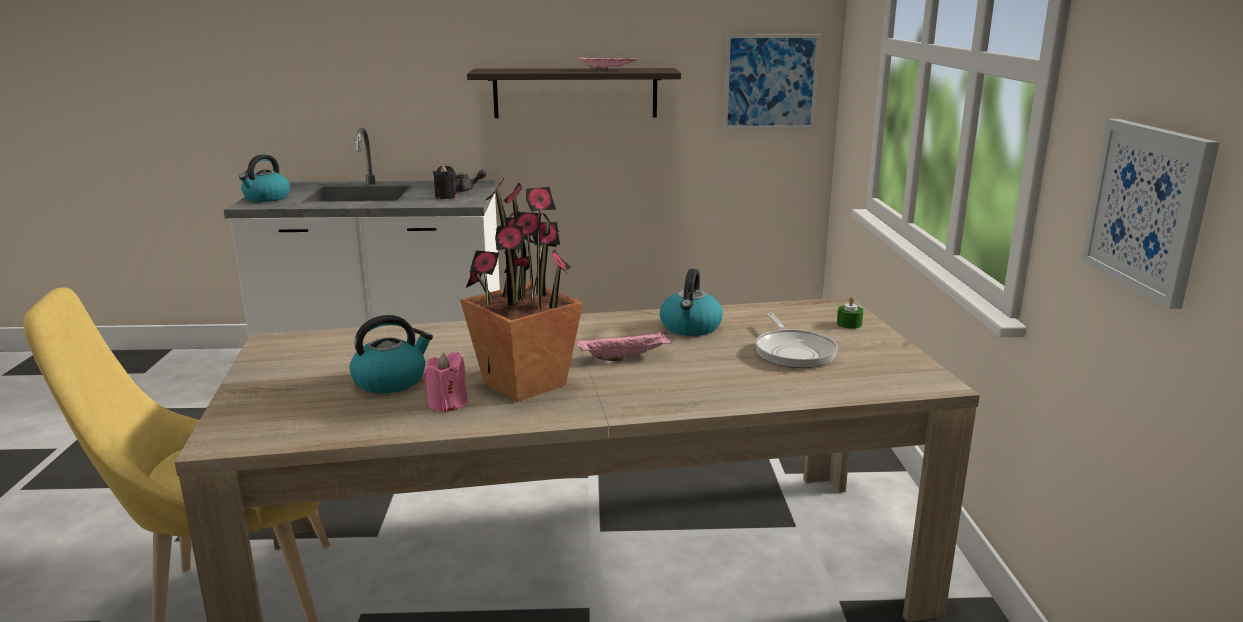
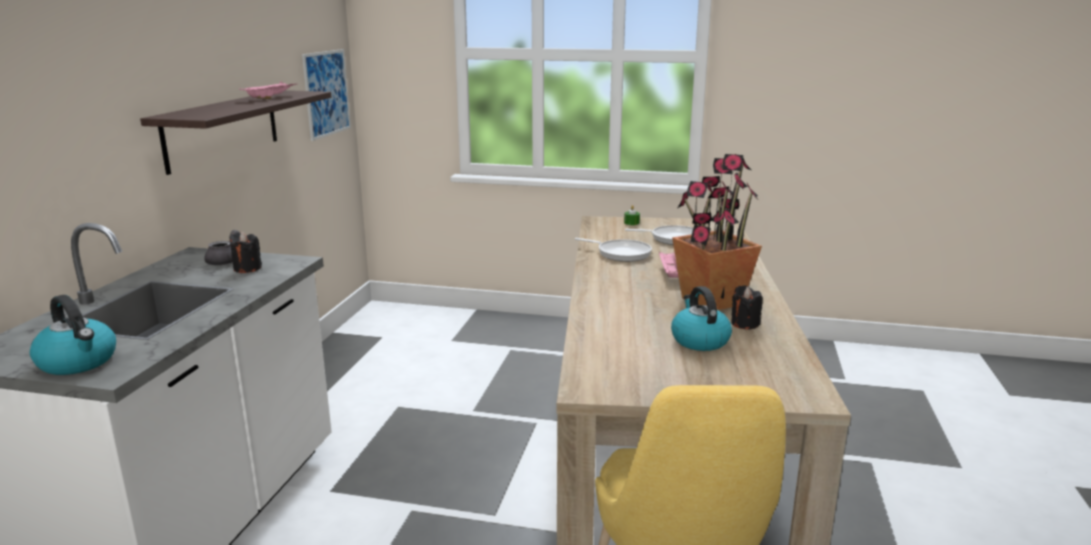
camera: 75 degrees left, 0 degrees up
(447, 404) = (744, 324): pink candle -> black candle
(690, 327) = (621, 253): kettle -> frying pan
(1148, 208) = (801, 107): picture -> none

